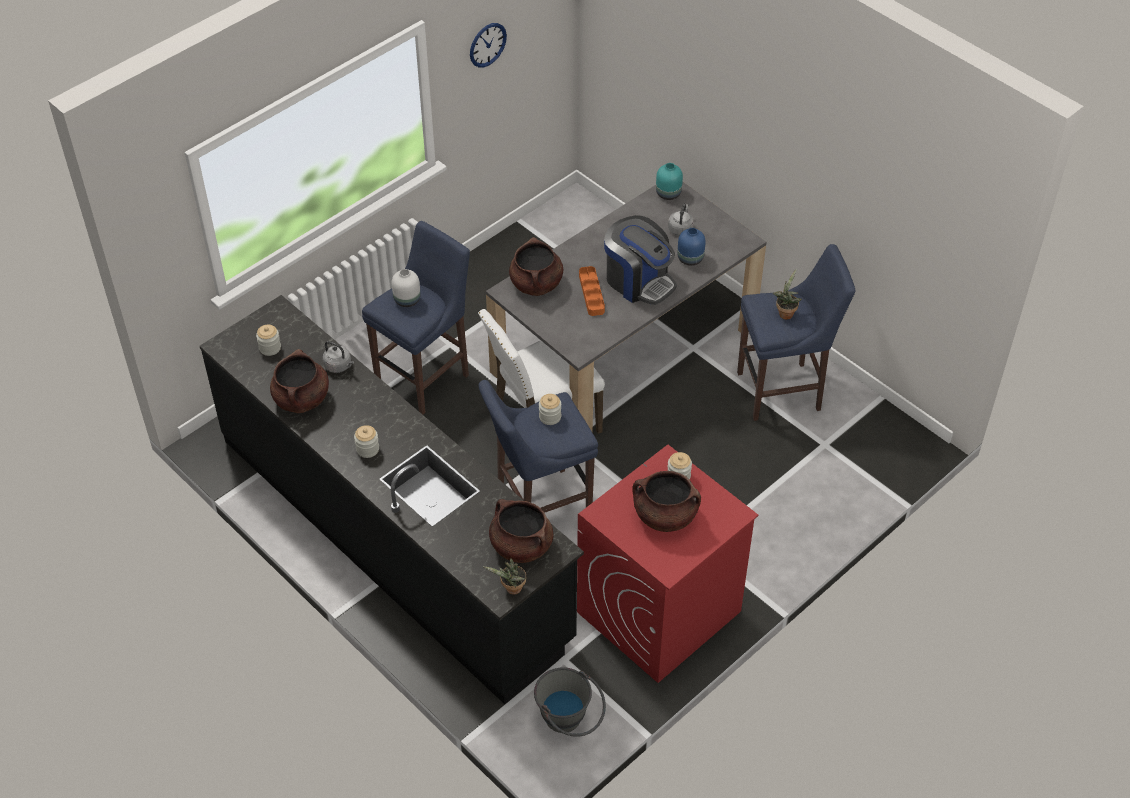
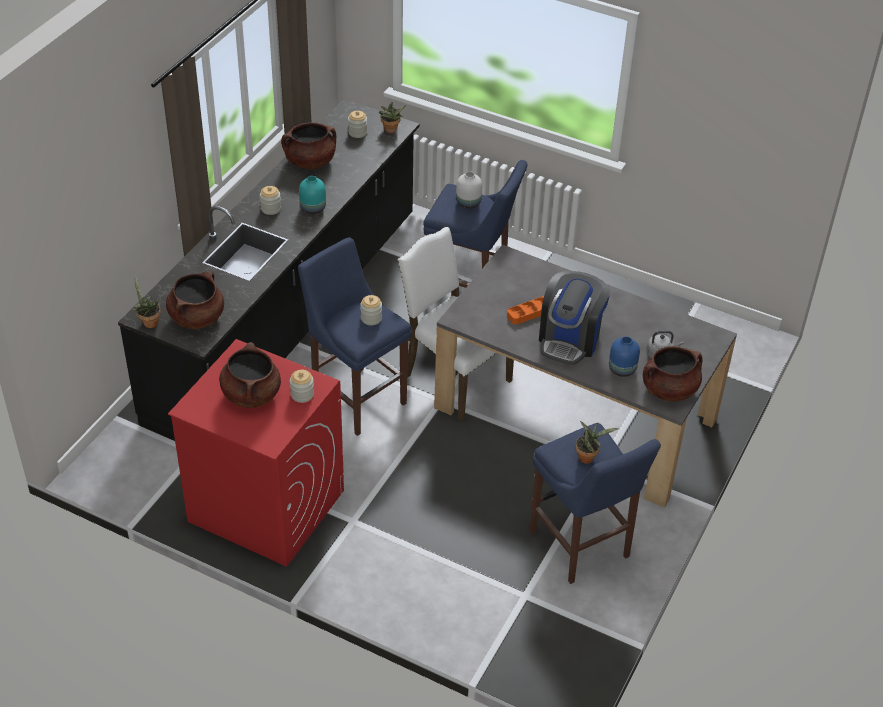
camera: 70 degrees right, 5 degrees down
(281, 320) = (390, 131): none -> potted plant
(339, 366) = (354, 172): grey kettle -> none
(487, 44) = (703, 96): wall clock -> none
(536, 284) = (528, 273): brown cooking pot -> brown cooking pot (669, 390)
(569, 721) = (132, 470): grey bucket -> none
(667, 194) = (705, 335): turquoise vase -> turquoise vase (312, 208)

